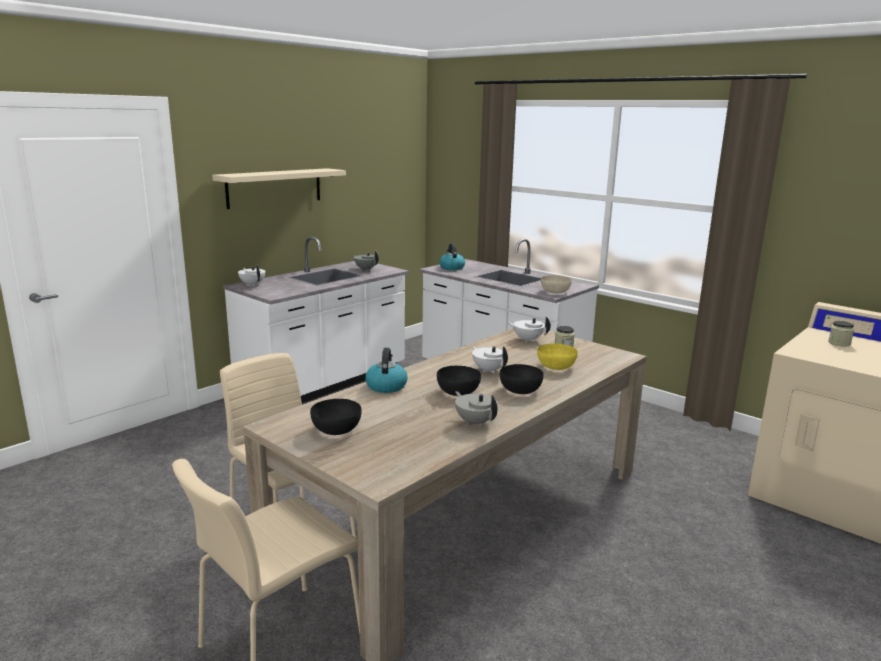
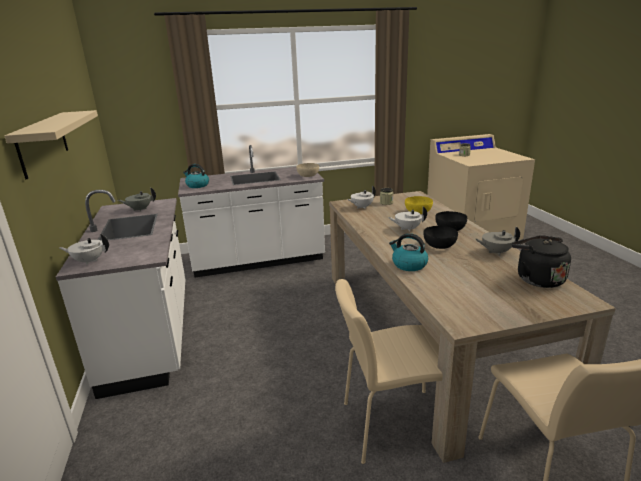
camera: 55 degrees left, 5 degrees up
(336, 429) = (484, 299): black bowl -> none
(417, 451) = (537, 279): none -> black kettle

